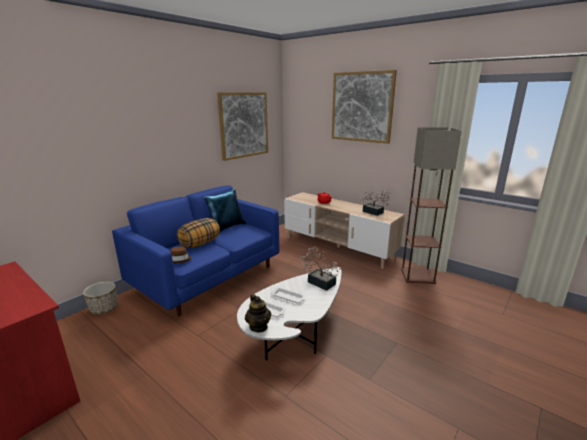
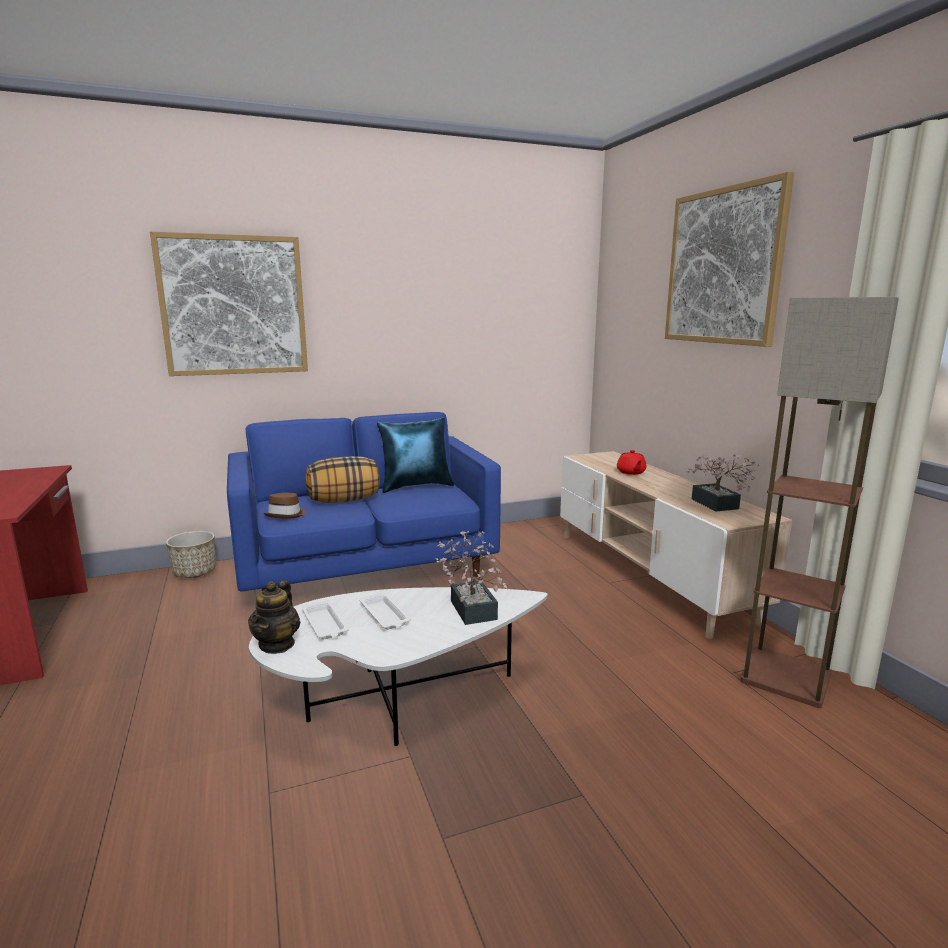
camera: 30 degrees right, 5 degrees down
(244, 125) = (499, 308): picture -> picture (234, 306)

